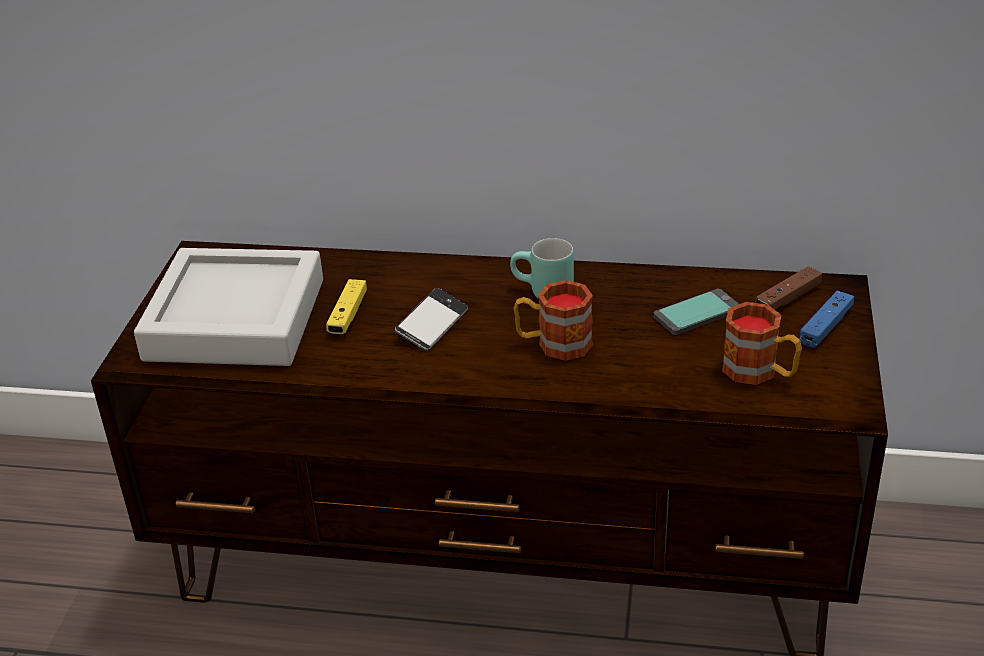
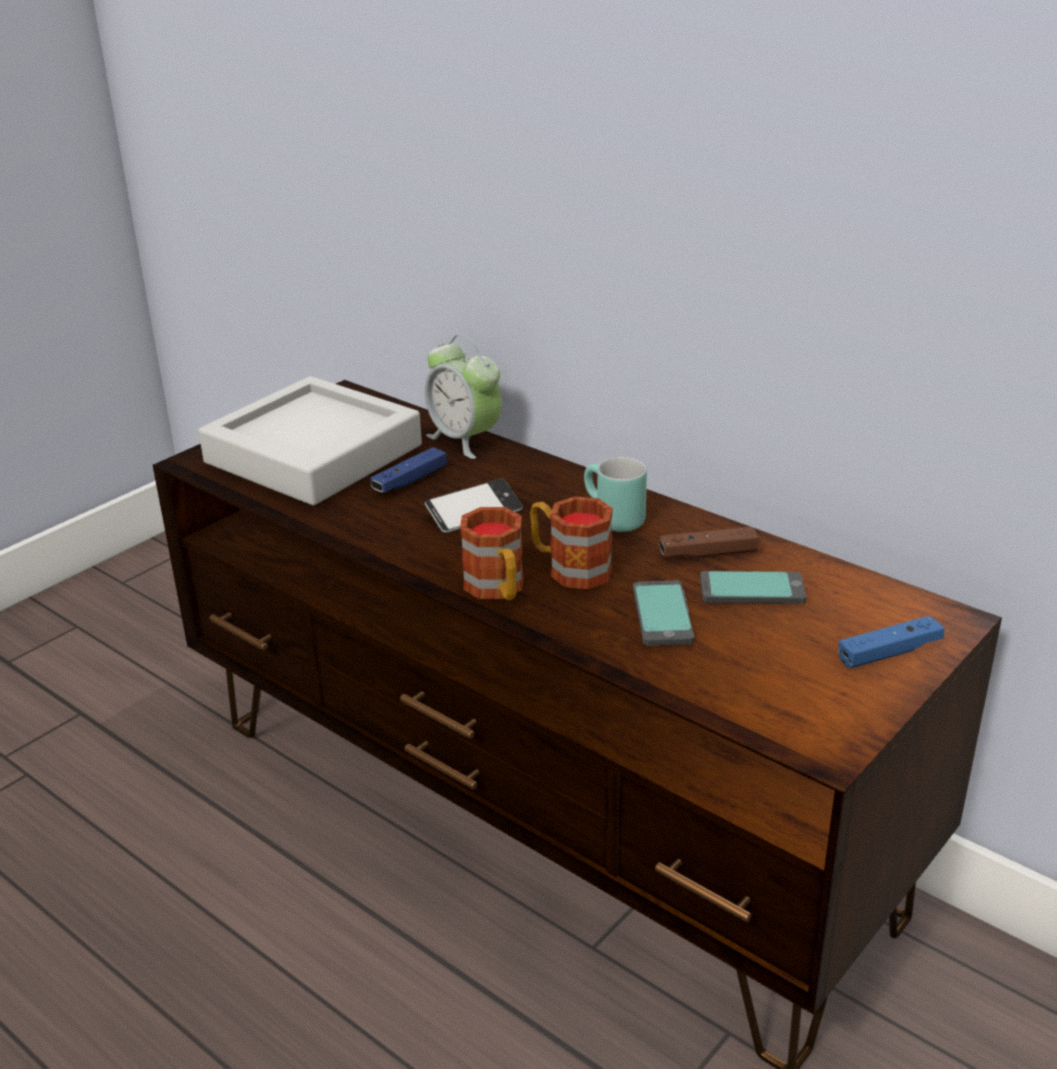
camera: 30 degrees right, 5 degrees down
(348, 315) = (410, 480): yellow game controller -> blue game controller
(355, 264) = (465, 440): none -> alarm clock
(657, 355) = (663, 615): none -> phone
(760, 372) = (759, 671): mug -> mug (498, 590)
(787, 298) = (874, 609): brown game controller -> brown game controller (708, 553)

